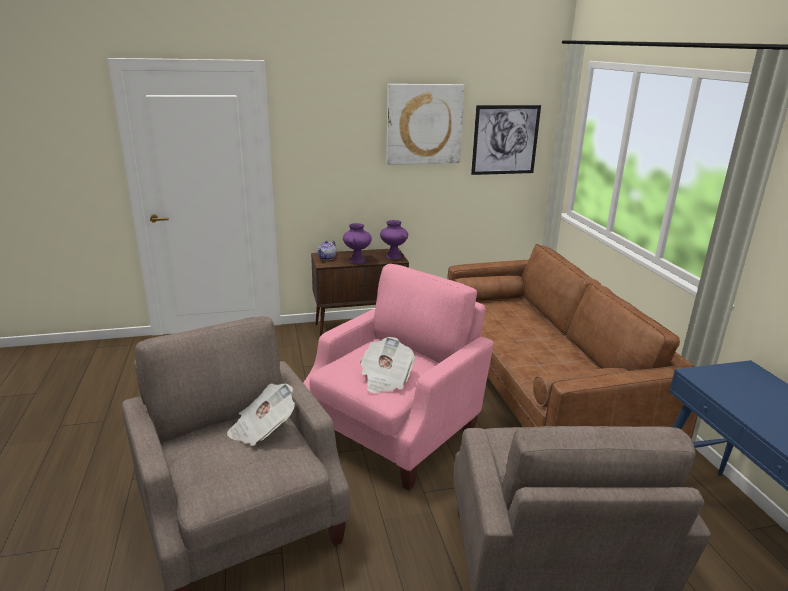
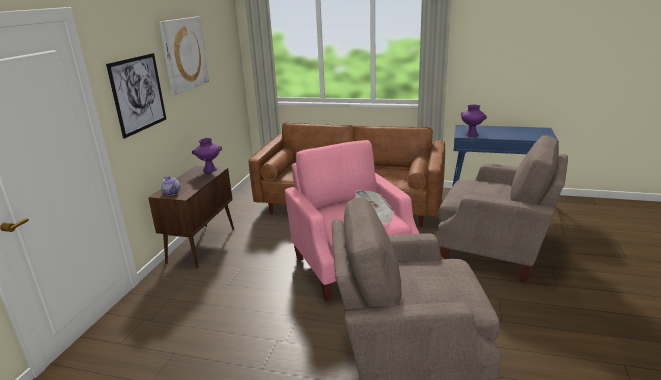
camera: 60 degrees left, 0 degrees up
(262, 428) = (410, 268): newspaper -> none
(357, 260) = (197, 183): purple vase -> purple vase (471, 135)
(505, 140) = (222, 57): picture -> picture (138, 94)

